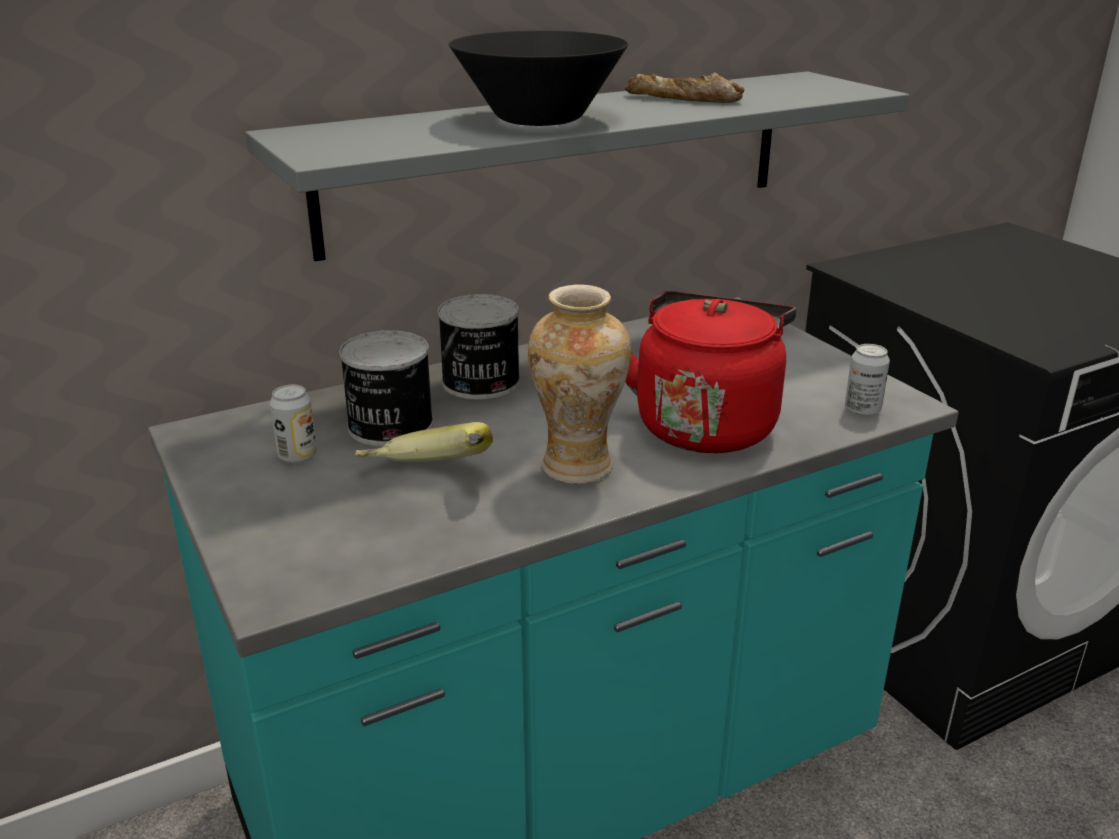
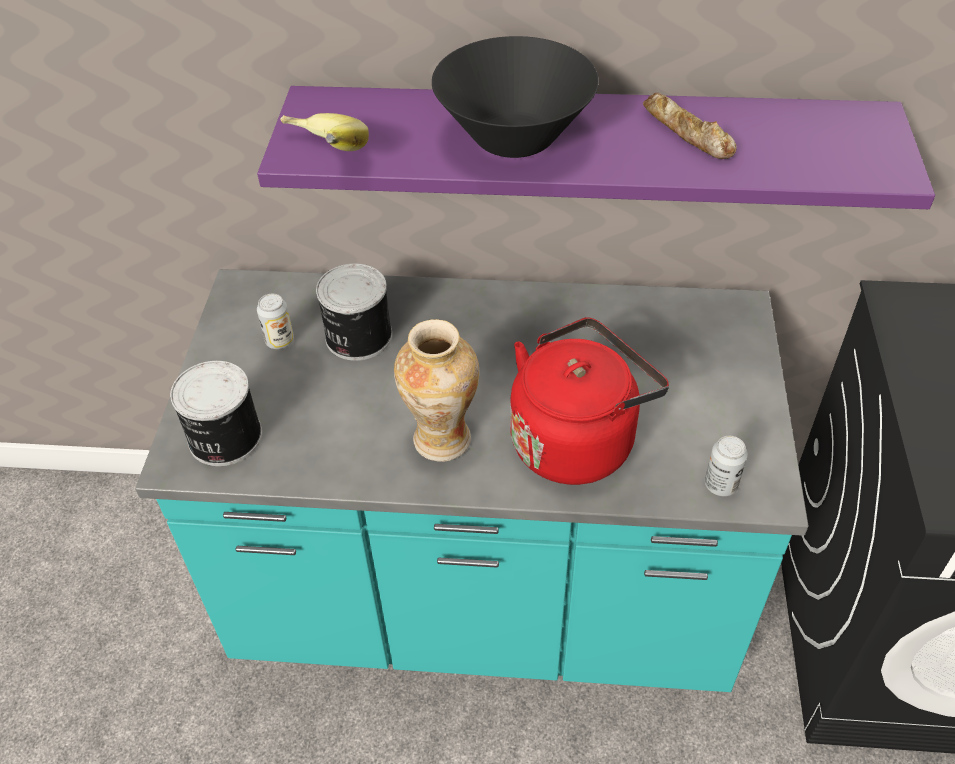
camera: 35 degrees right, 20 degrees up
(425, 479) = (336, 402): banana -> banana (323, 157)
(480, 383) = (456, 315): can -> can (223, 438)
(563, 159) = (585, 143): grey shelf -> purple shelf

